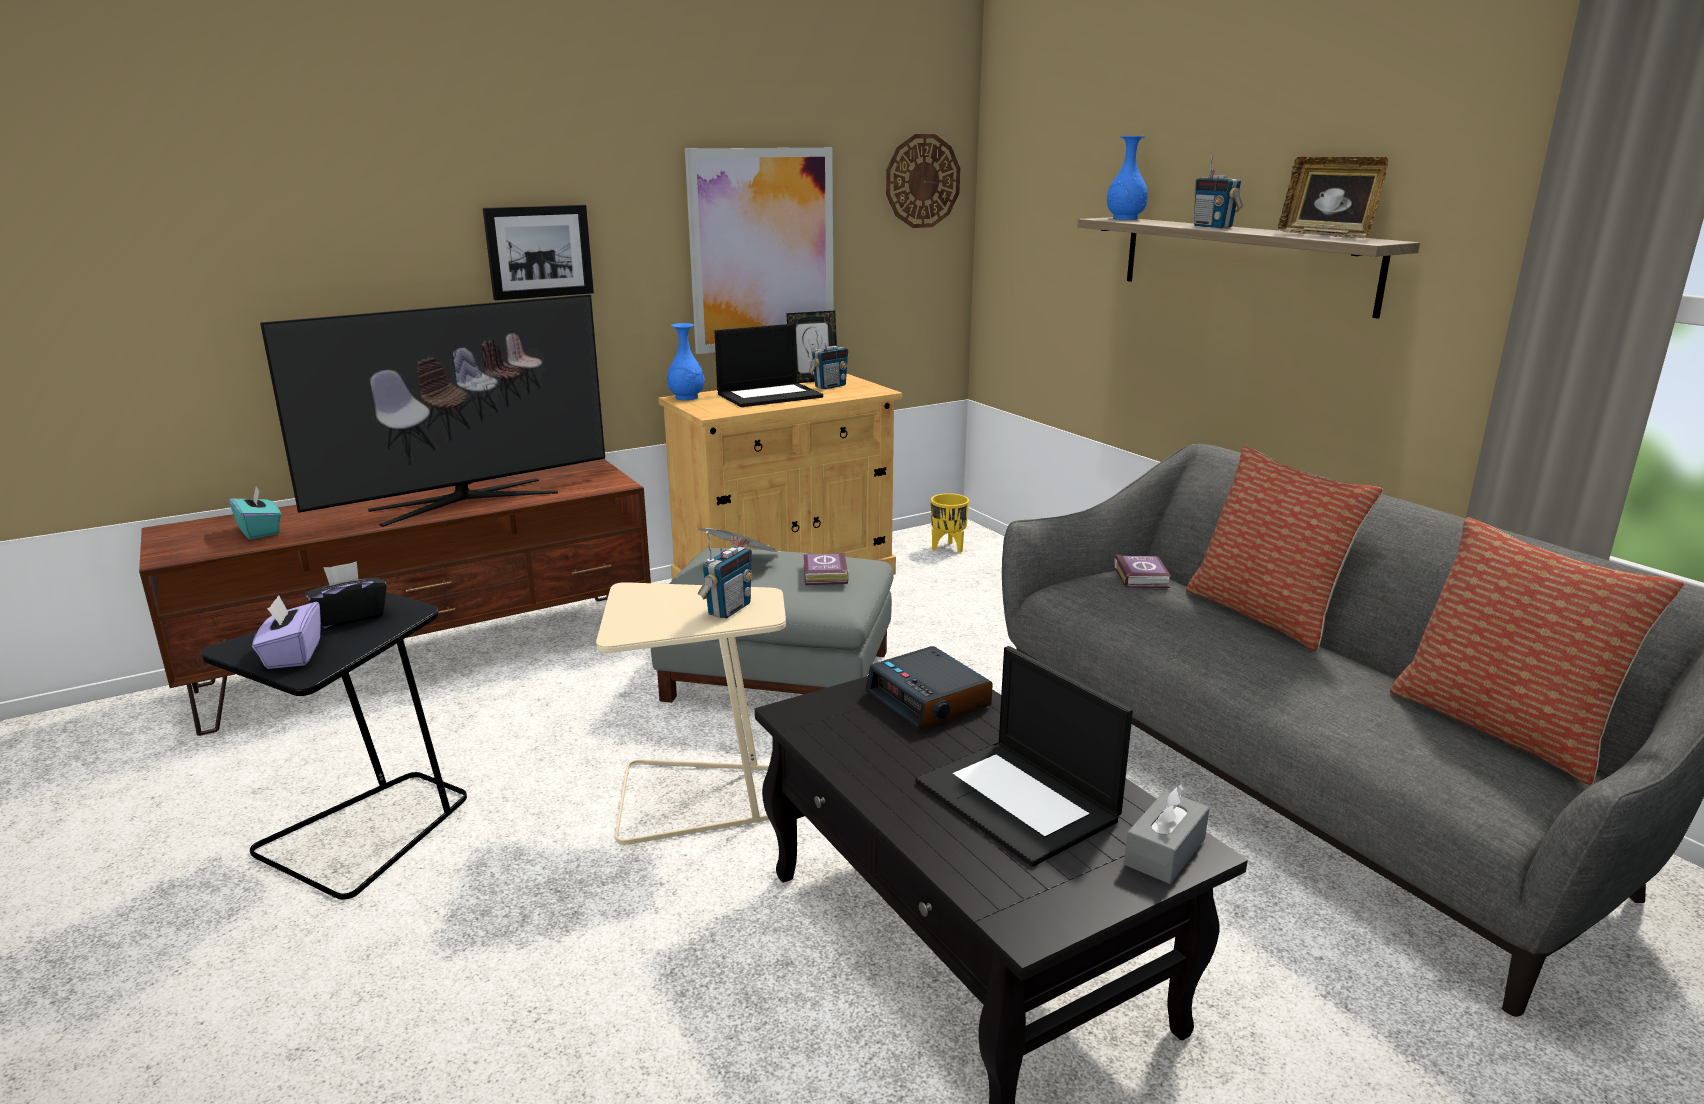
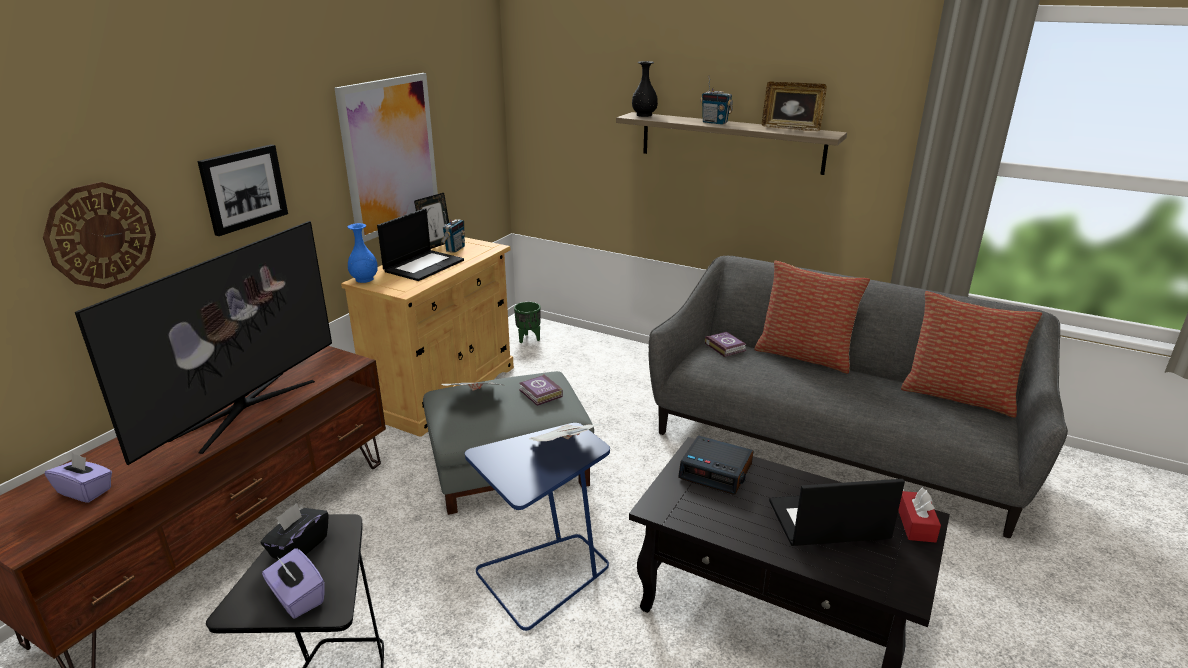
camera: 30 degrees left, 5 degrees up
(260, 531) = (86, 491): turquoise tissue box -> purple tissue box
(700, 798) = (544, 576): beige side table -> blue side table
(728, 609) = (566, 449): radio -> newspaper
(922, 181) = (476, 88): wall clock -> wall clock (101, 235)
(947, 548) = (528, 339): yellow planter -> green planter
(1019, 801) = (827, 521): laptop -> laptop turned 150 degrees clockwise
(1125, 219) = (644, 115): blue vase -> black vase
(1165, 852) = (916, 524): grey tissue box -> red tissue box

